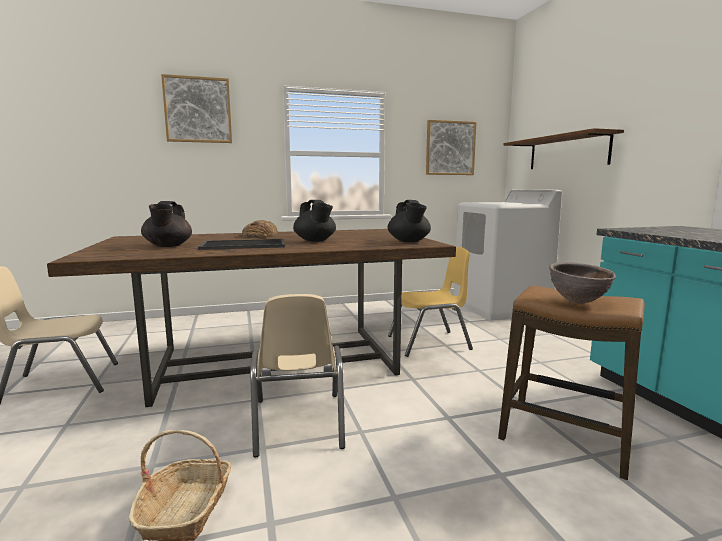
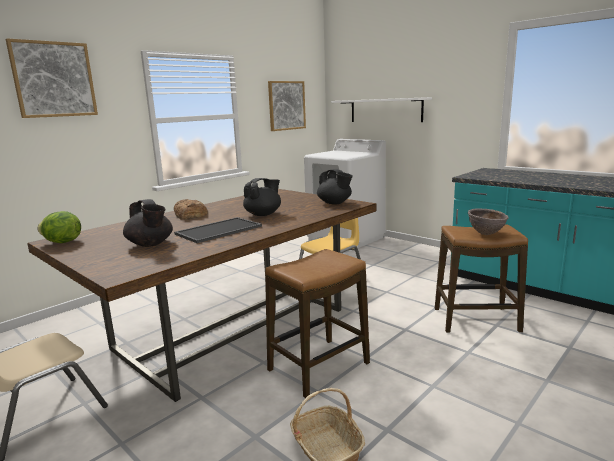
camera: 30 degrees left, 5 degrees up
(127, 238) = (62, 242): none -> lettuce
(298, 423) = (318, 367): beige chair -> stool
(315, 241) = (263, 214): black teapot -> black teapot turned 75 degrees counterclockwise
(567, 152) = (385, 110): brown shelf -> white shelf

